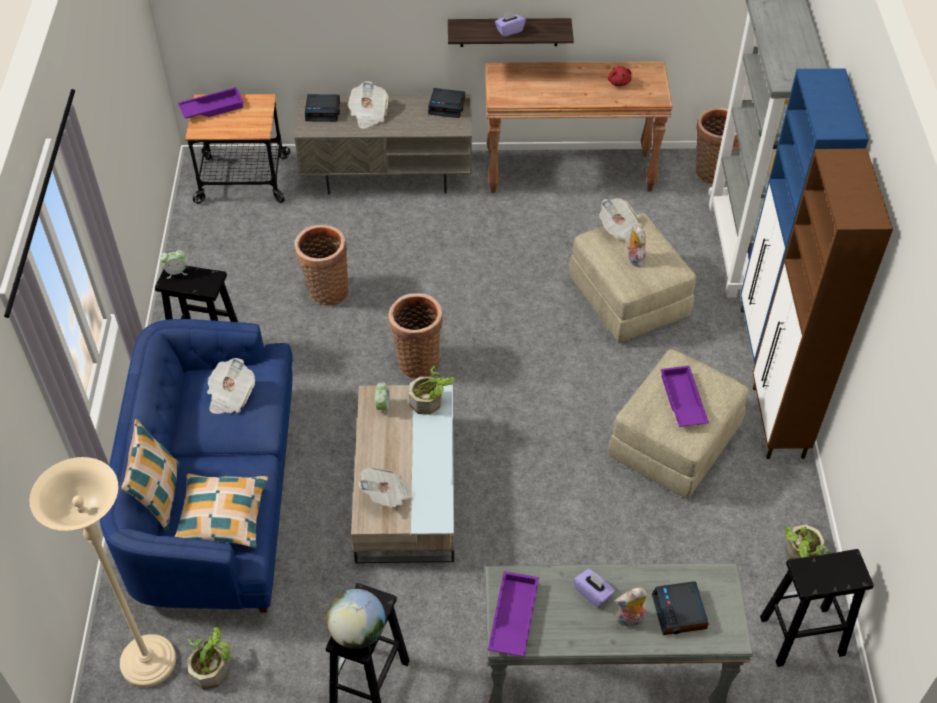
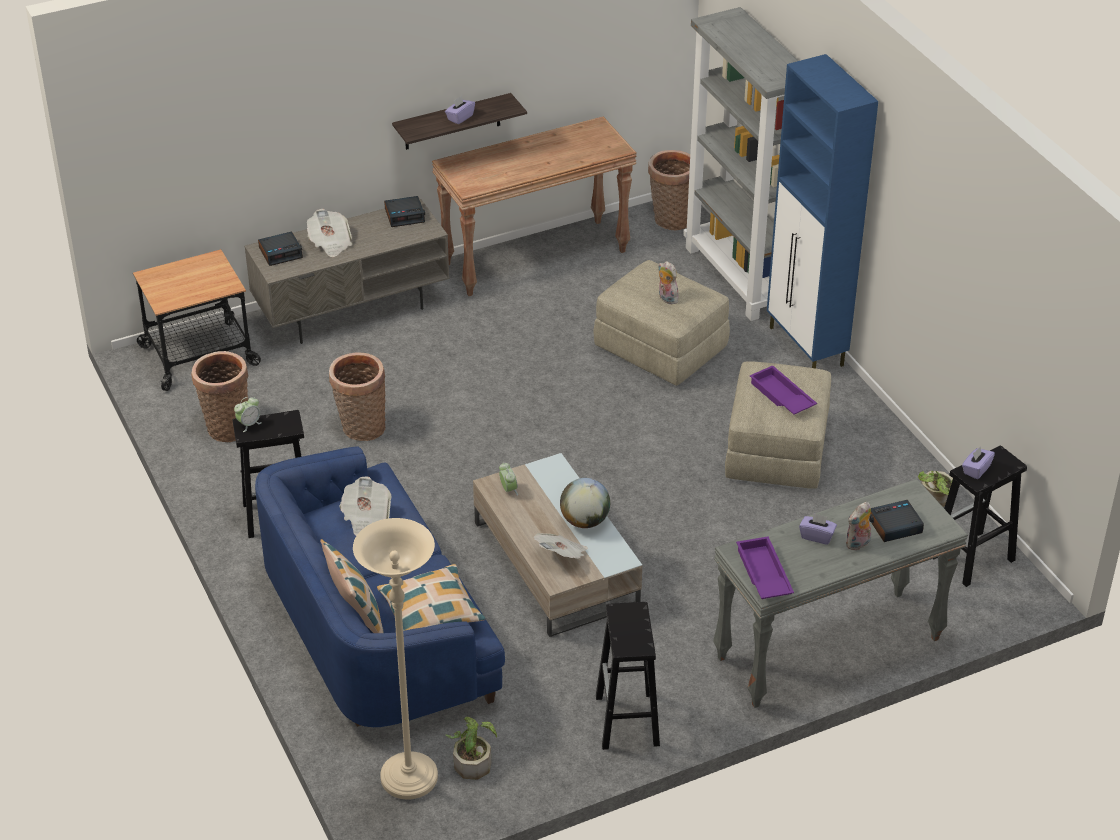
camera: 25 degrees left, 10 degrees down
(212, 108) = (162, 279): purple tray -> none
(358, 632) = (633, 637): globe -> globe (585, 521)
(417, 360) = (494, 459): basket -> basket (226, 427)
(430, 401) = (550, 472): potted plant -> none
(619, 82) = (573, 144): red plush toy -> none
(620, 229) = (637, 278): newspaper -> none
(679, 612) = (894, 526): alarm clock -> alarm clock turned 105 degrees clockwise
(777, 423) = (857, 407): brown cabinet -> none
(815, 569) = (976, 470): none -> purple tissue box

